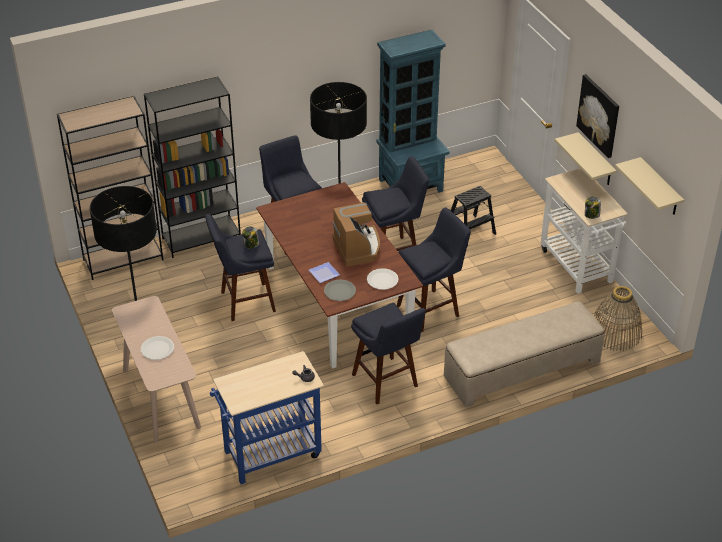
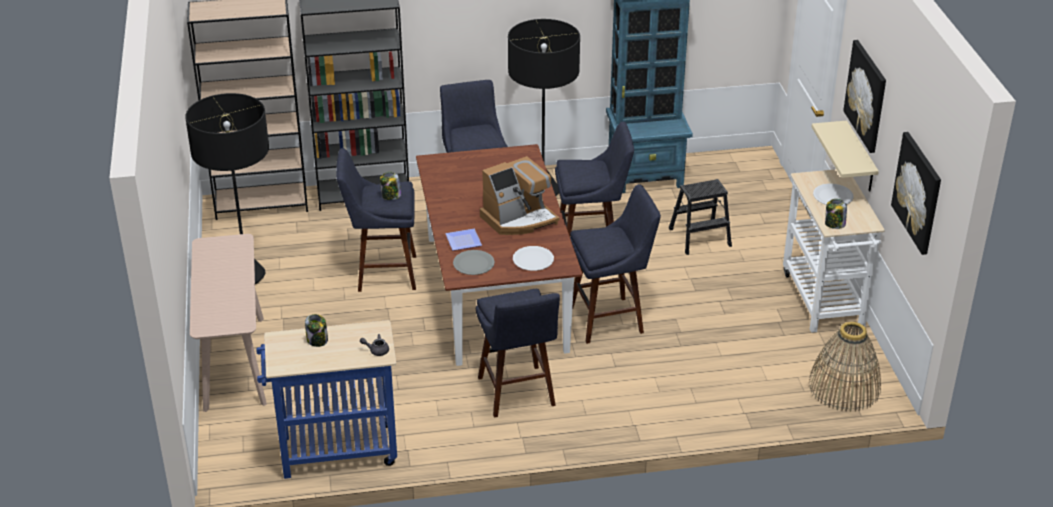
camera: 15 degrees right, 5 degrees down
(157, 349) = (224, 292): white plate -> white plate (833, 196)
(257, 378) = (317, 340): none -> jar
(358, 248) = (519, 219): coffee machine -> coffee machine turned 60 degrees clockwise
(521, 369) = (699, 410): beige bench -> none
(660, 188) = (918, 192): beige shelf -> picture

